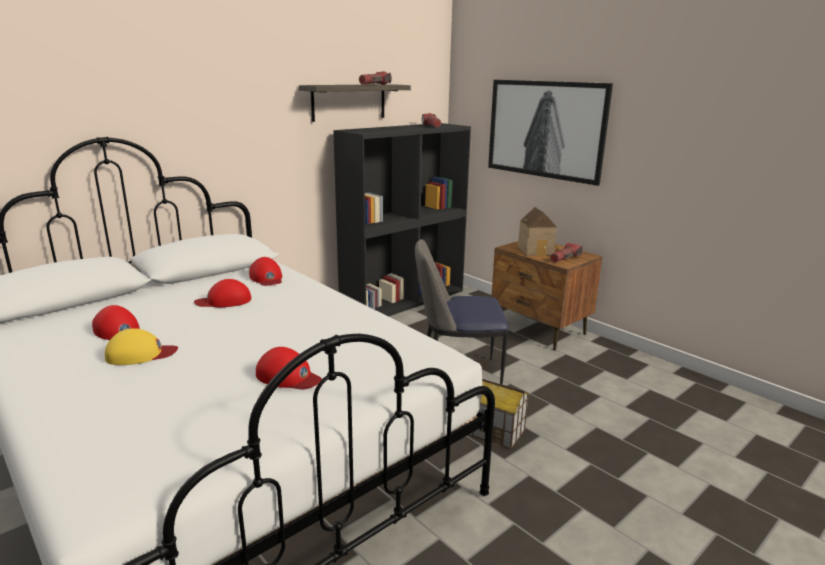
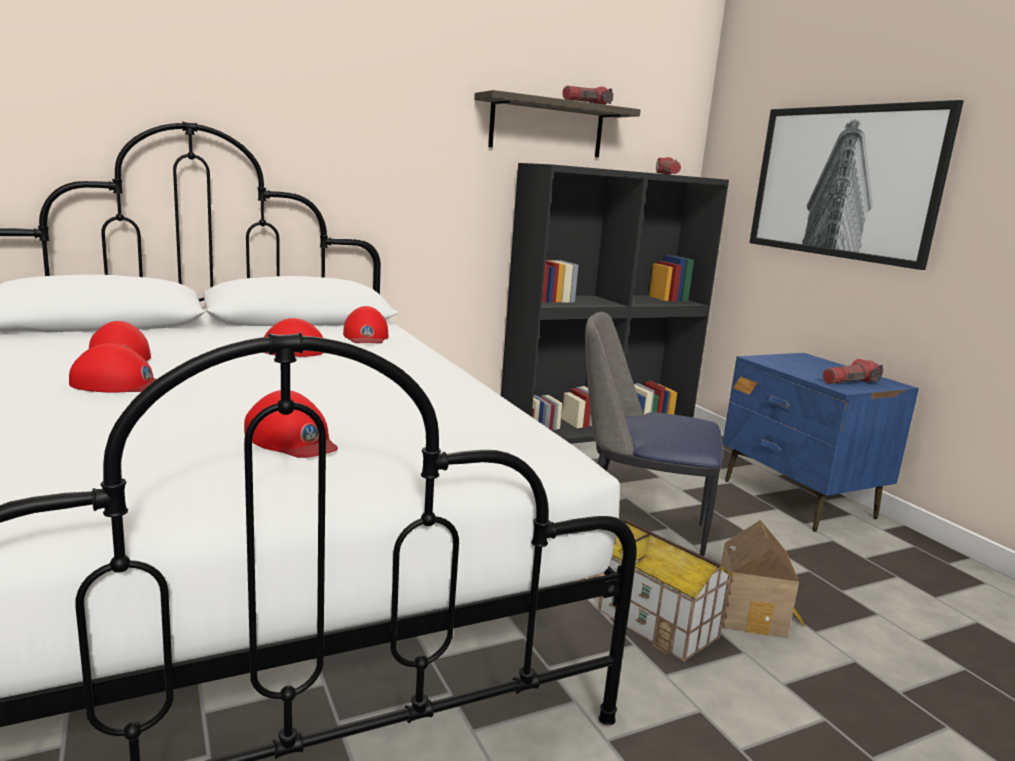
camera: 15 degrees right, 5 degrees down
(140, 354) = (121, 384): yellow cap -> red cap
(537, 251) = (805, 368): toy house -> toy house (754, 615)
(539, 330) = (798, 499): brown nightstand -> blue nightstand

